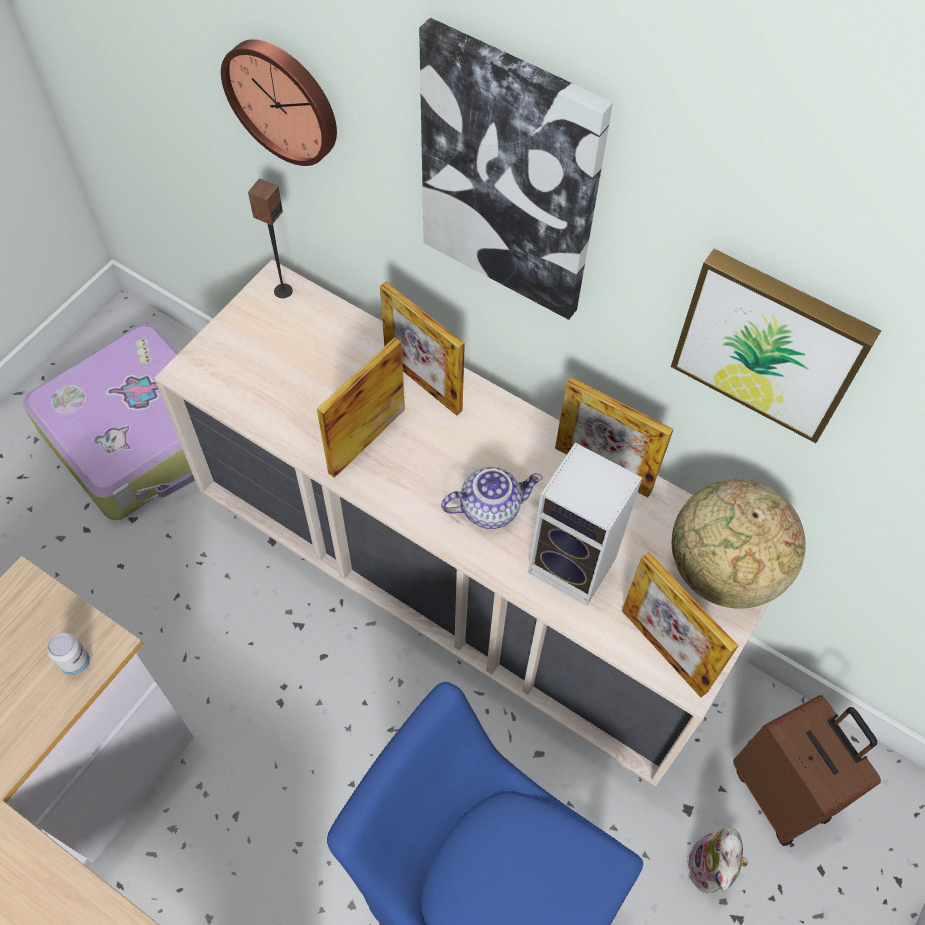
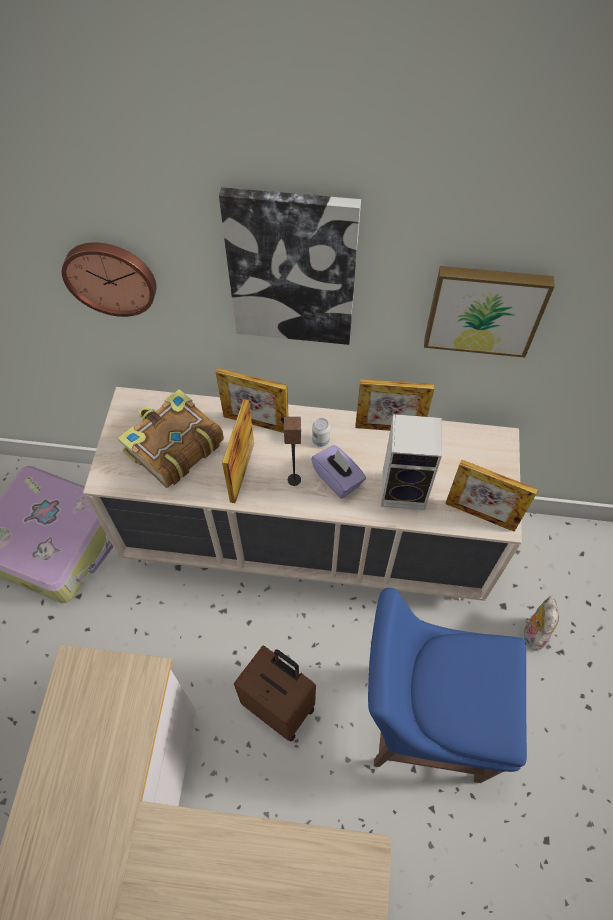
camera: 25 degrees left, 0 degrees up
(75, 662) = (137, 692): can -> can (320, 440)
(283, 291) = (135, 403): speaker -> speaker (293, 479)
(297, 368) = (173, 447): none -> book
(490, 507) = (338, 478): teapot -> purple tissue box
(711, 869) = (532, 632): plush toy -> plush toy turned 150 degrees counterclockwise
(722, 570) = (486, 456): globe -> none
(782, 791) = (546, 570): brown suitcase -> brown suitcase (280, 705)

